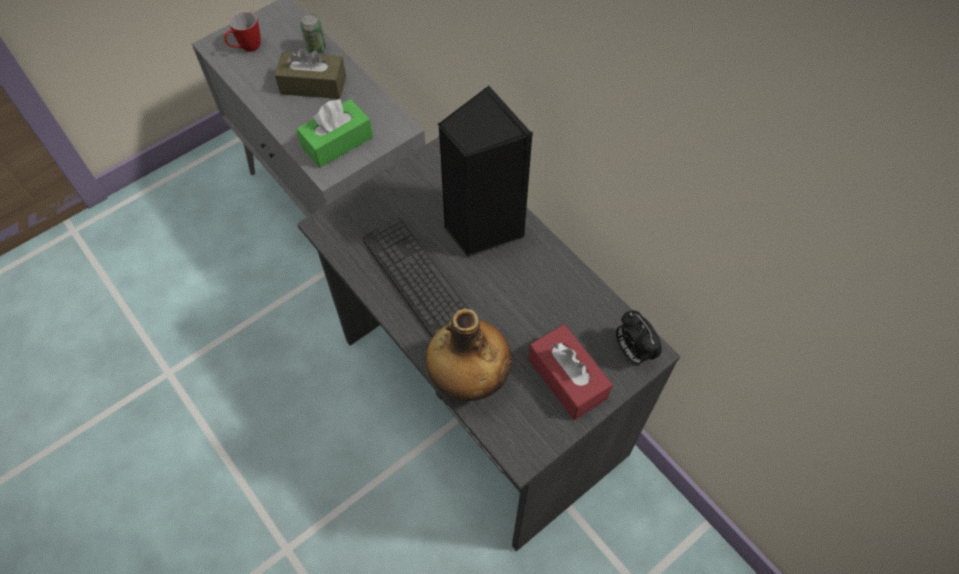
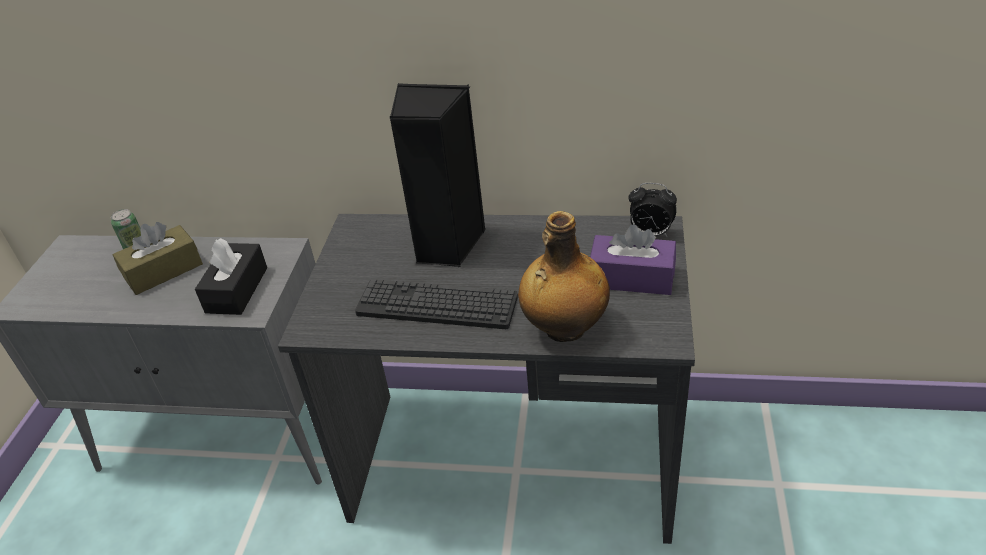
camera: 40 degrees left, 20 degrees down
(246, 48) = (57, 288): mug -> none
(337, 142) = (237, 290): green tissue box -> black tissue box
(567, 378) = (631, 278): red tissue box -> purple tissue box

